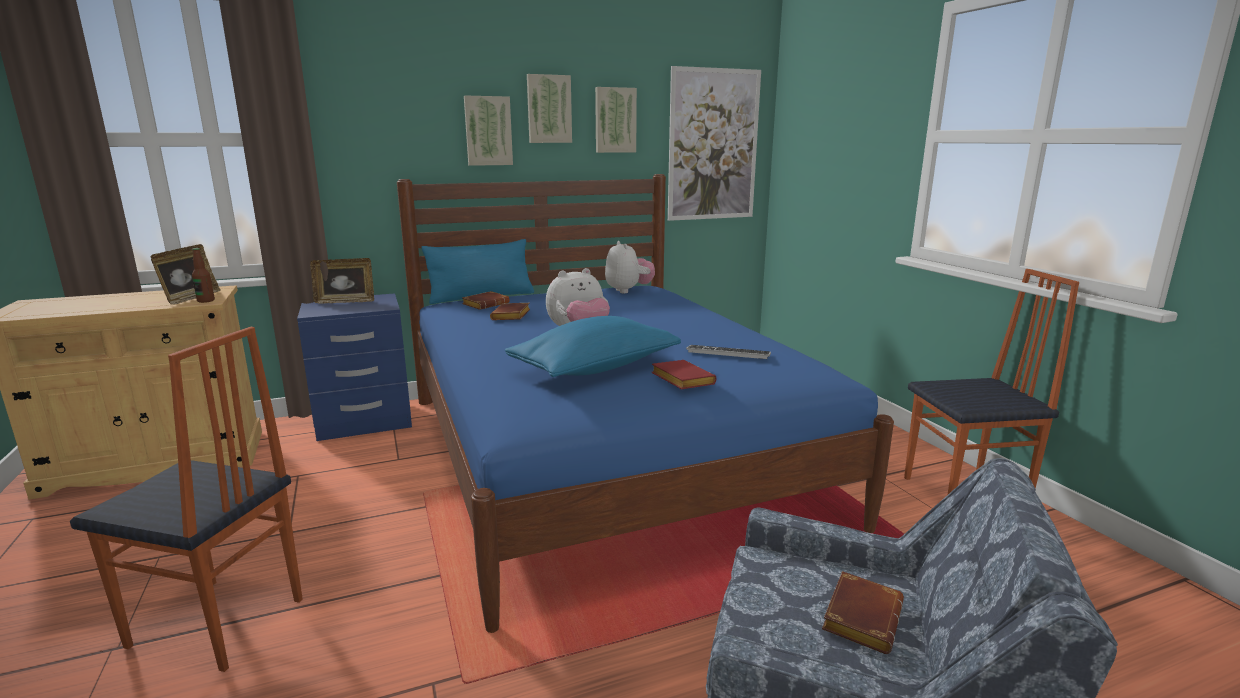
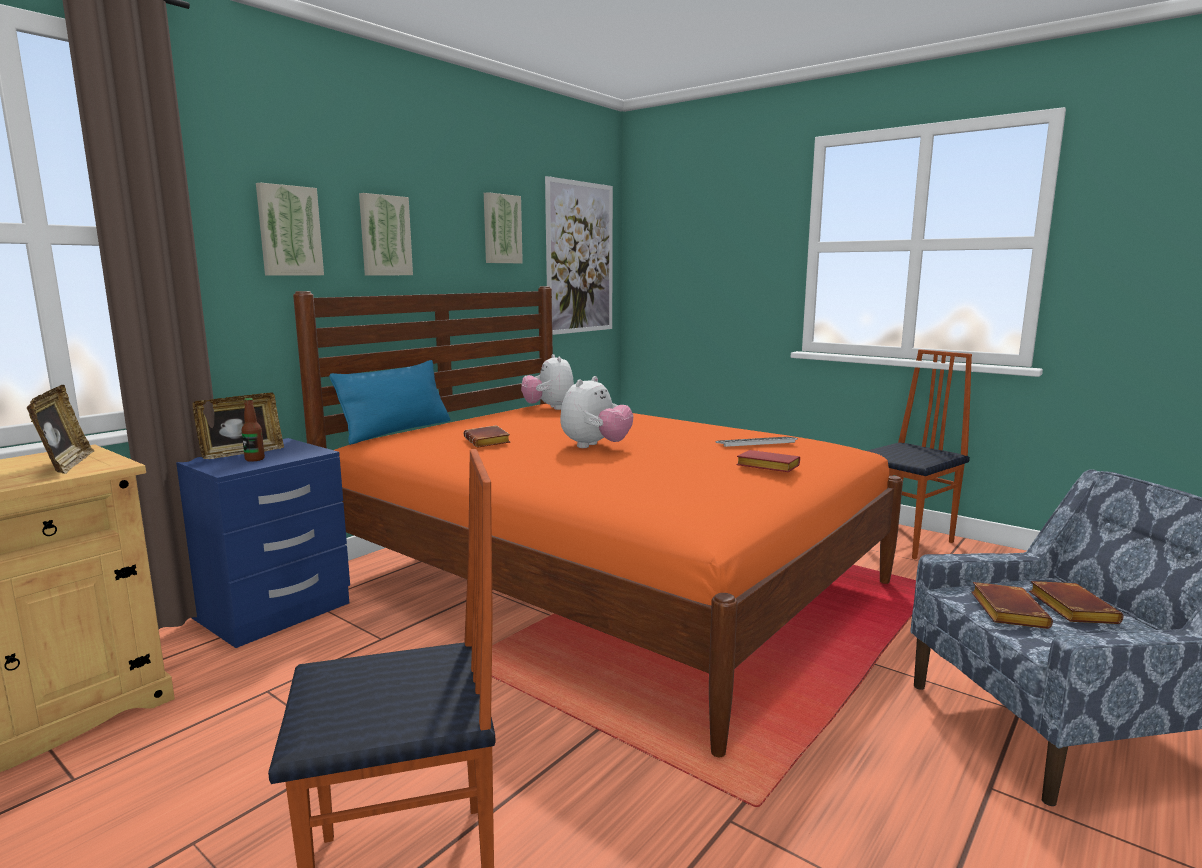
camera: 30 degrees left, 5 degrees down
(206, 301) = (105, 464): bottle -> bottle (254, 459)
(486, 304) = (429, 435): brown book -> brown book (1005, 611)
(549, 109) = (442, 214): picture -> picture (289, 231)
(595, 368) = (679, 470): blue pillow -> none
(603, 455) = (602, 579): blue bed -> orange bed
(628, 291) = (549, 408): plush toy -> plush toy turned 150 degrees counterclockwise

